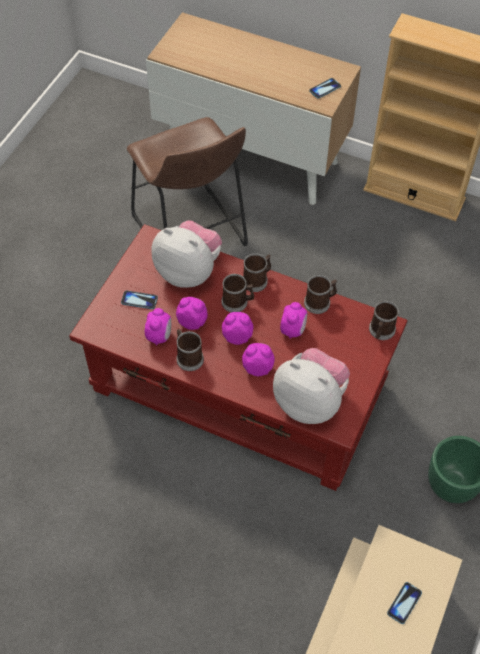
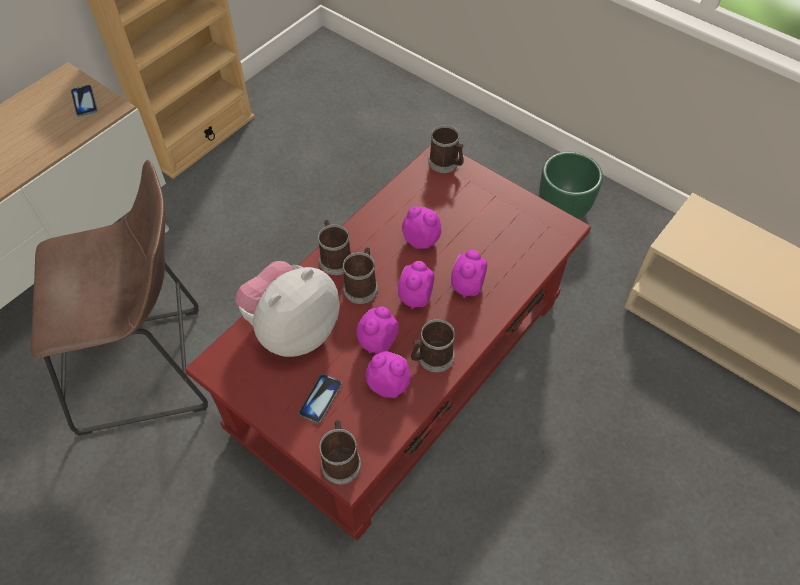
camera: 75 degrees left, 0 degrees up
(310, 402) = (525, 247): plush toy -> none
(320, 302) = (389, 206): mug -> mug (341, 460)
(404, 603) = (737, 248): phone -> none

